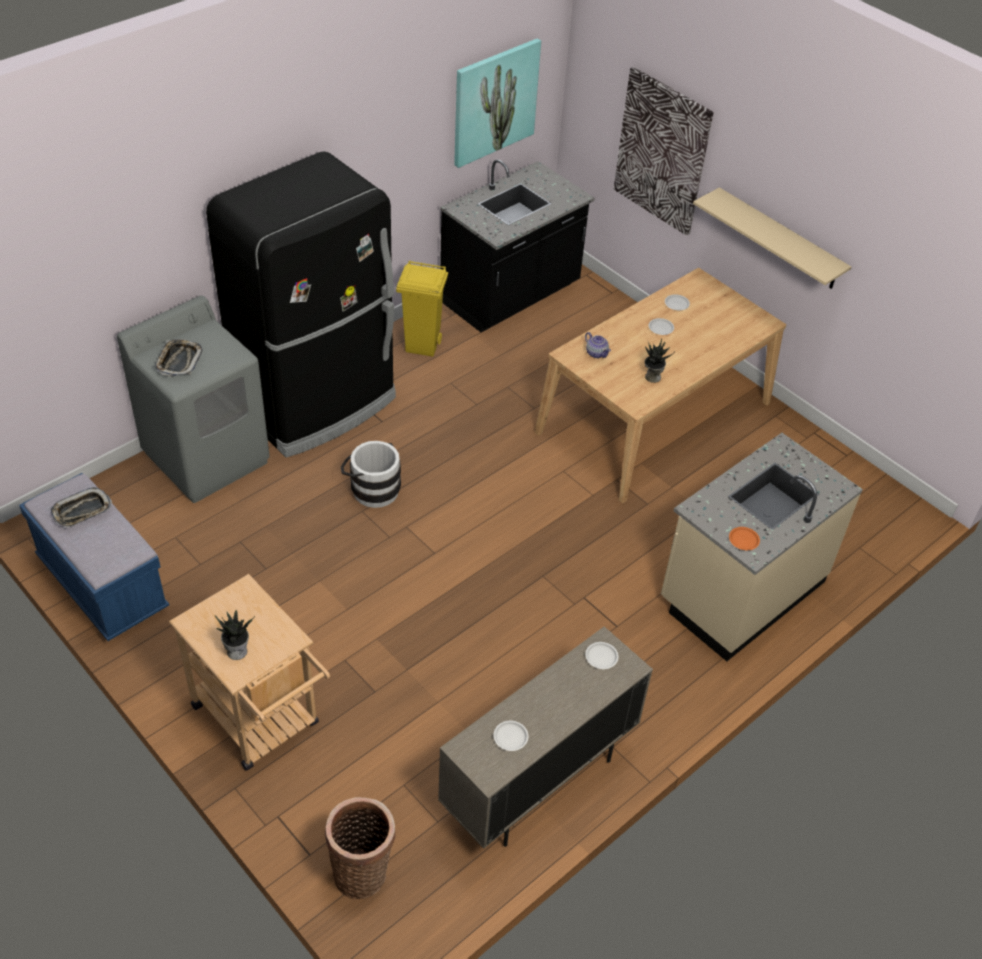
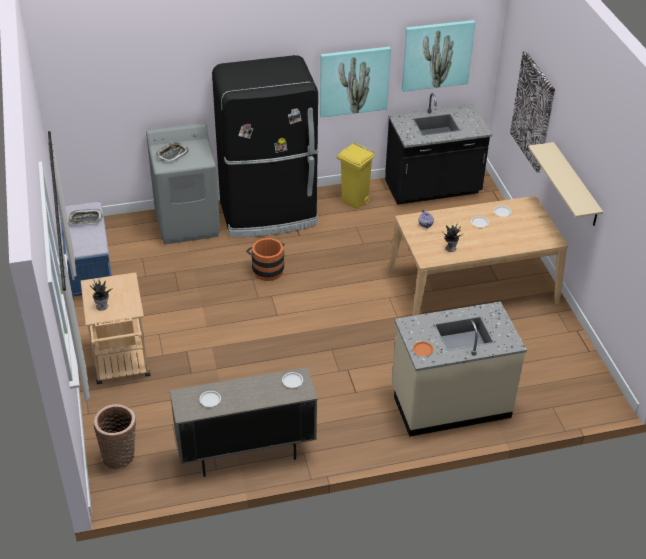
camera: 30 degrees right, 5 degrees down
(372, 488) = (266, 269): white bucket -> orange bucket
(395, 170) = (354, 81): none -> picture

